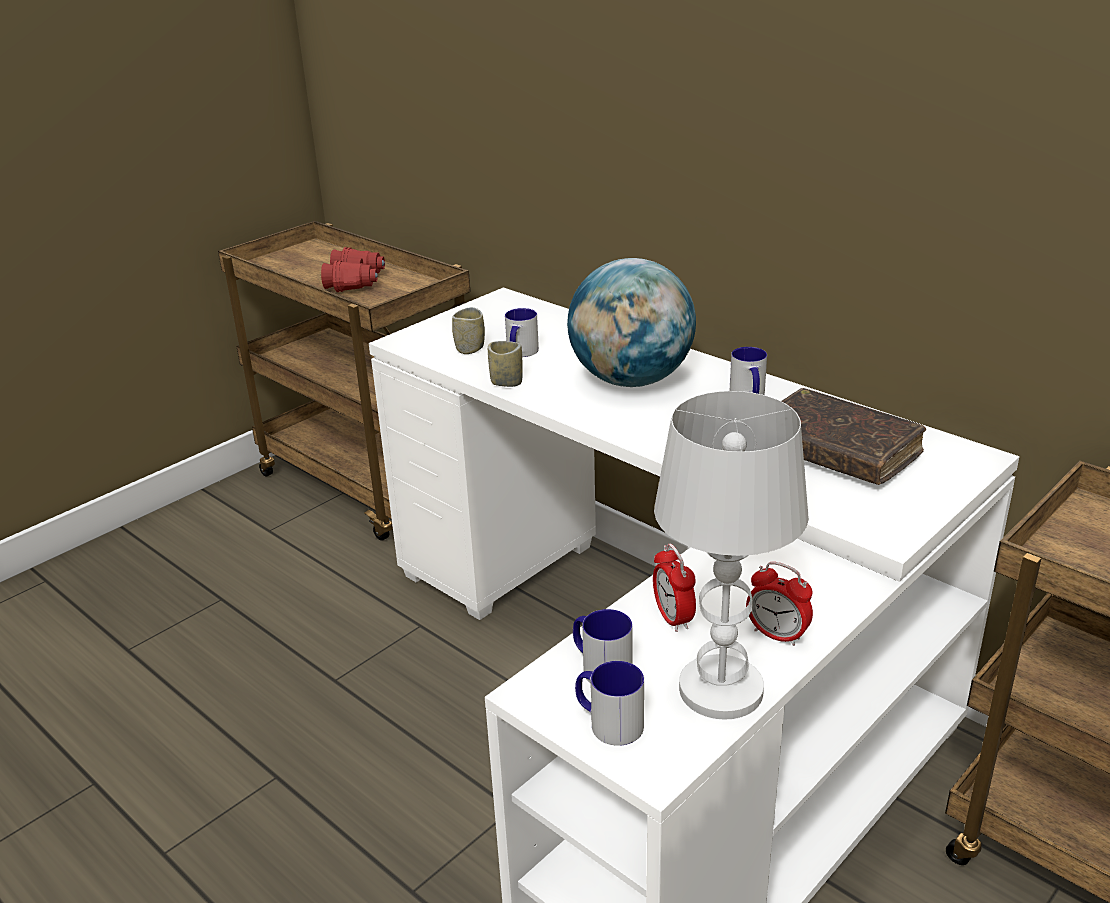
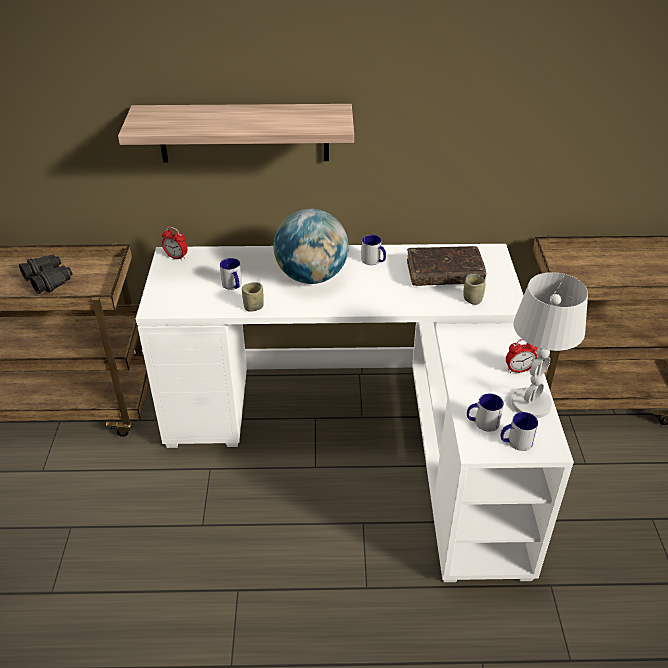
camera: 45 degrees left, 10 degrees up
(356, 282) = (49, 280): red binoculars -> black binoculars
(470, 348) = (201, 295): cup -> cup (472, 299)
(619, 128) = (244, 133): none -> shelf
(673, 618) = (477, 385): alarm clock -> alarm clock (176, 257)

